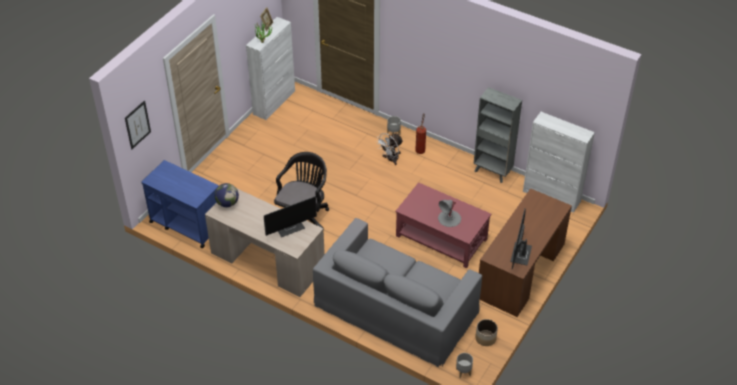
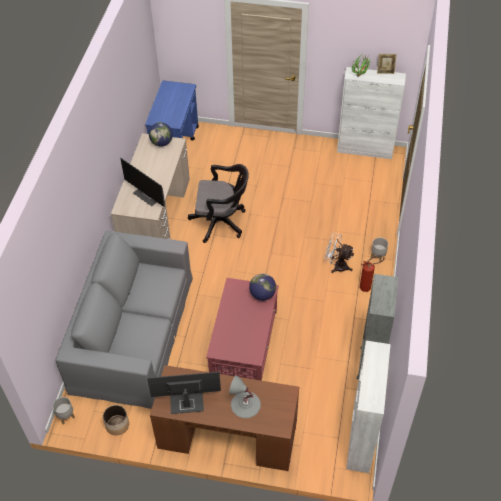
camera: 70 degrees right, 5 degrees up
(137, 124) = (176, 31): picture -> none
(424, 194) = (262, 295): none -> globe
(449, 218) = (236, 328): grey table lamp -> grey table lamp (245, 404)

